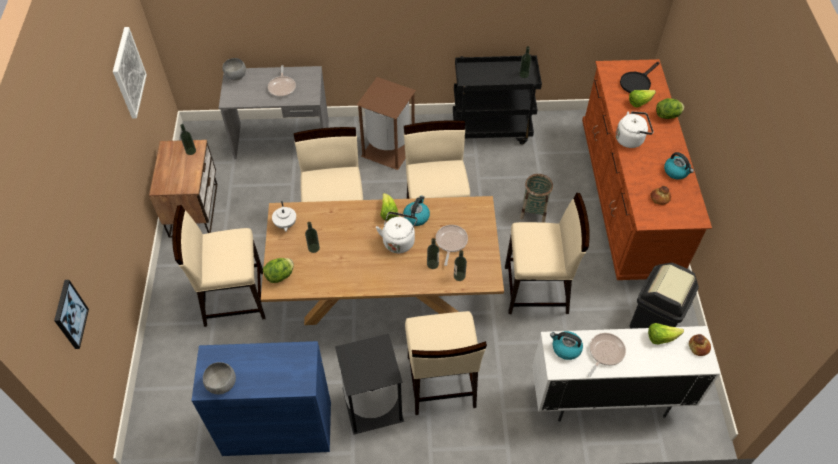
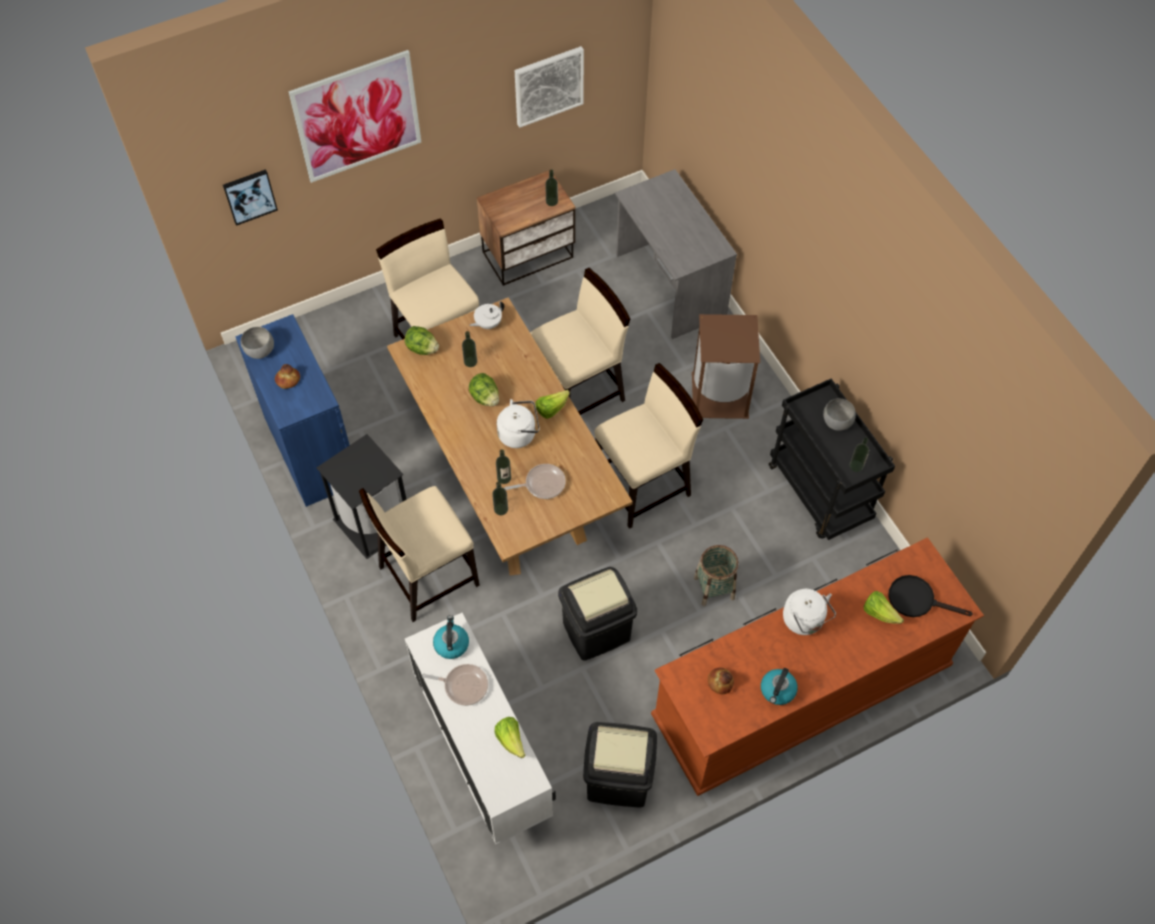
camera: 65 degrees right, 5 degrees up
(77, 181) = (357, 117): none -> picture
(236, 77) = (669, 185): grey bowl -> grey bowl (836, 422)
(282, 87) = (680, 233): frying pan -> none
(416, 216) = (561, 437): kettle -> none
(537, 290) = (596, 631): beige chair -> black trash can
(667, 115) = (875, 654): lettuce -> lettuce (485, 397)
(699, 347) = (517, 785): bread -> bread (288, 380)

